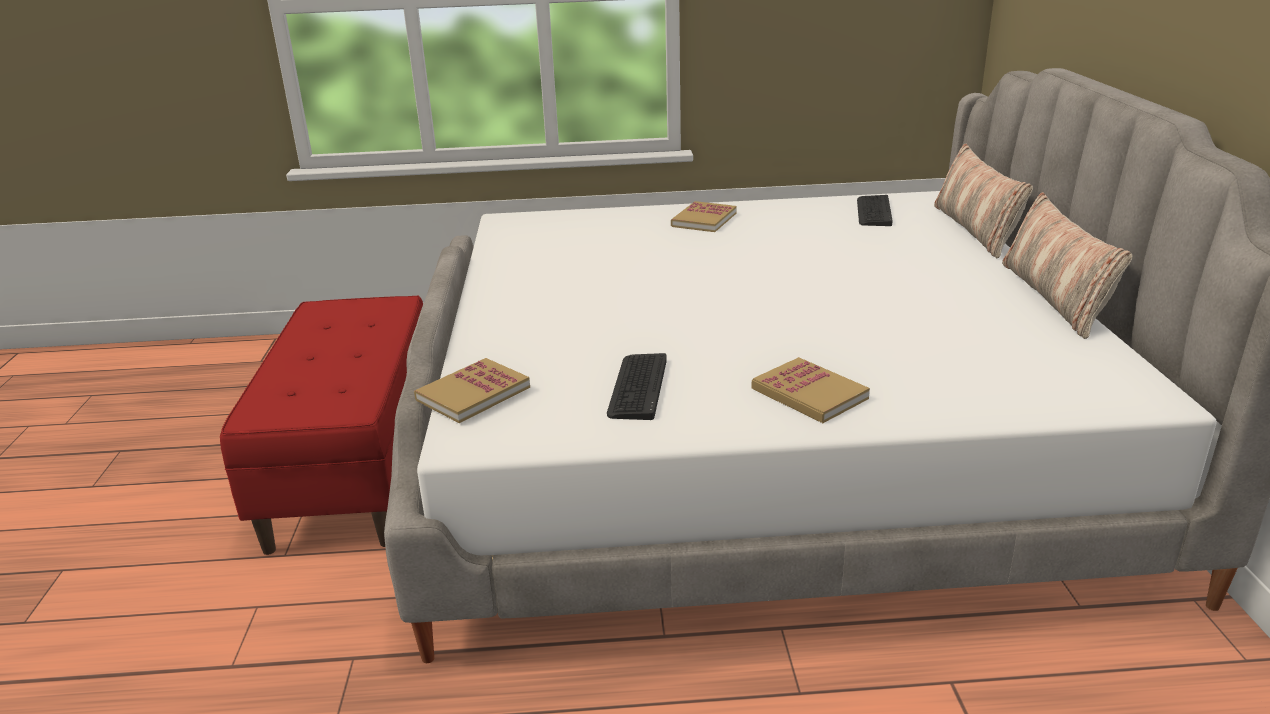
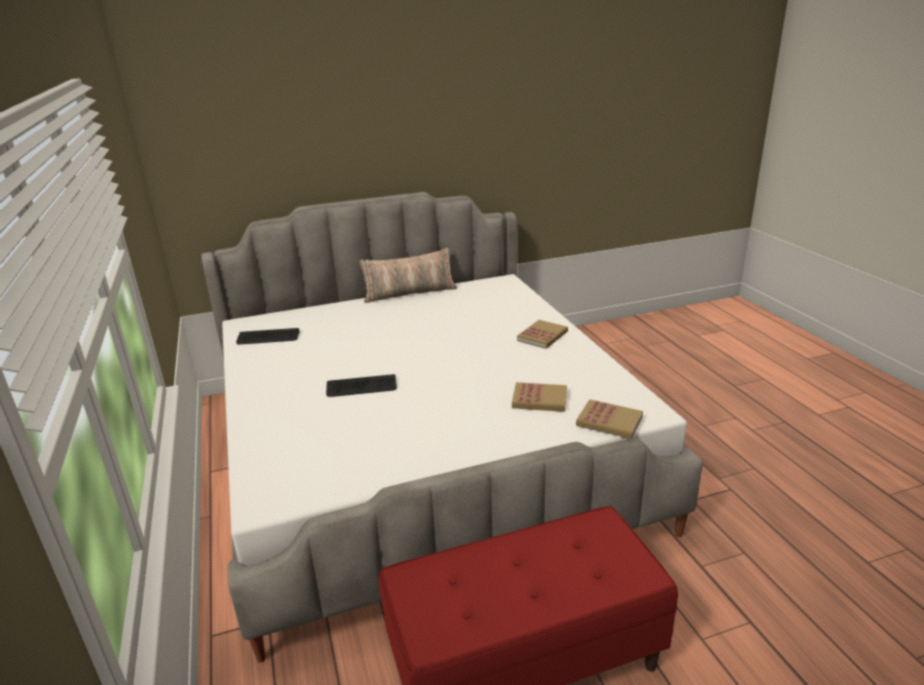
camera: 105 degrees left, 0 degrees up
(637, 387) = (563, 376): keyboard -> keyboard (361, 387)
(704, 220) = (277, 396): book -> book (539, 399)
(975, 229) = (308, 309): pillow -> none

